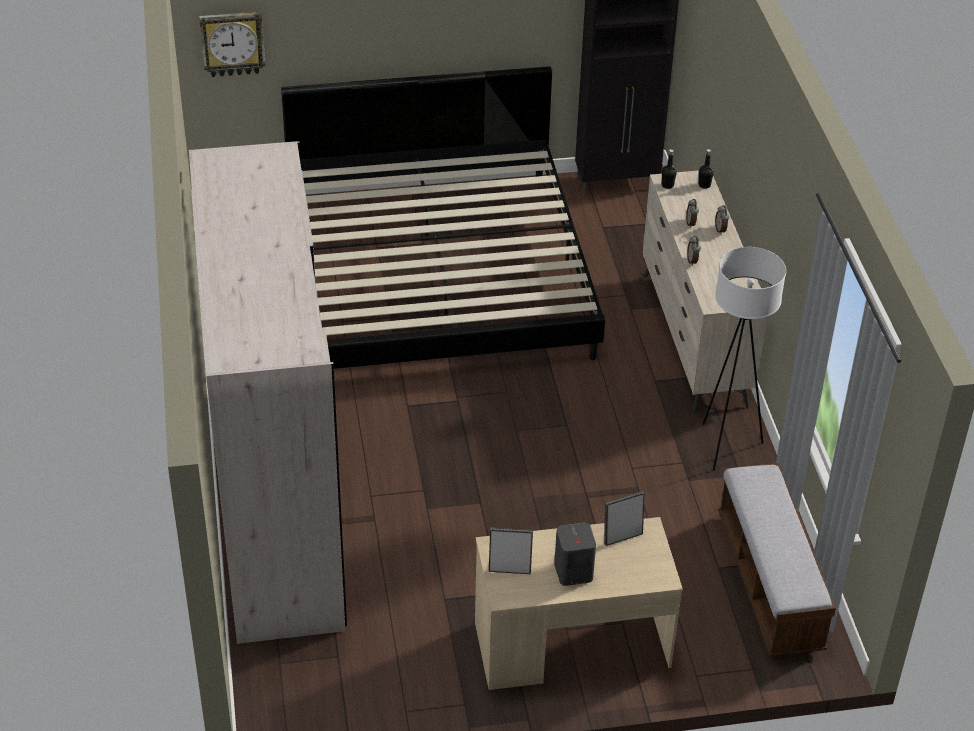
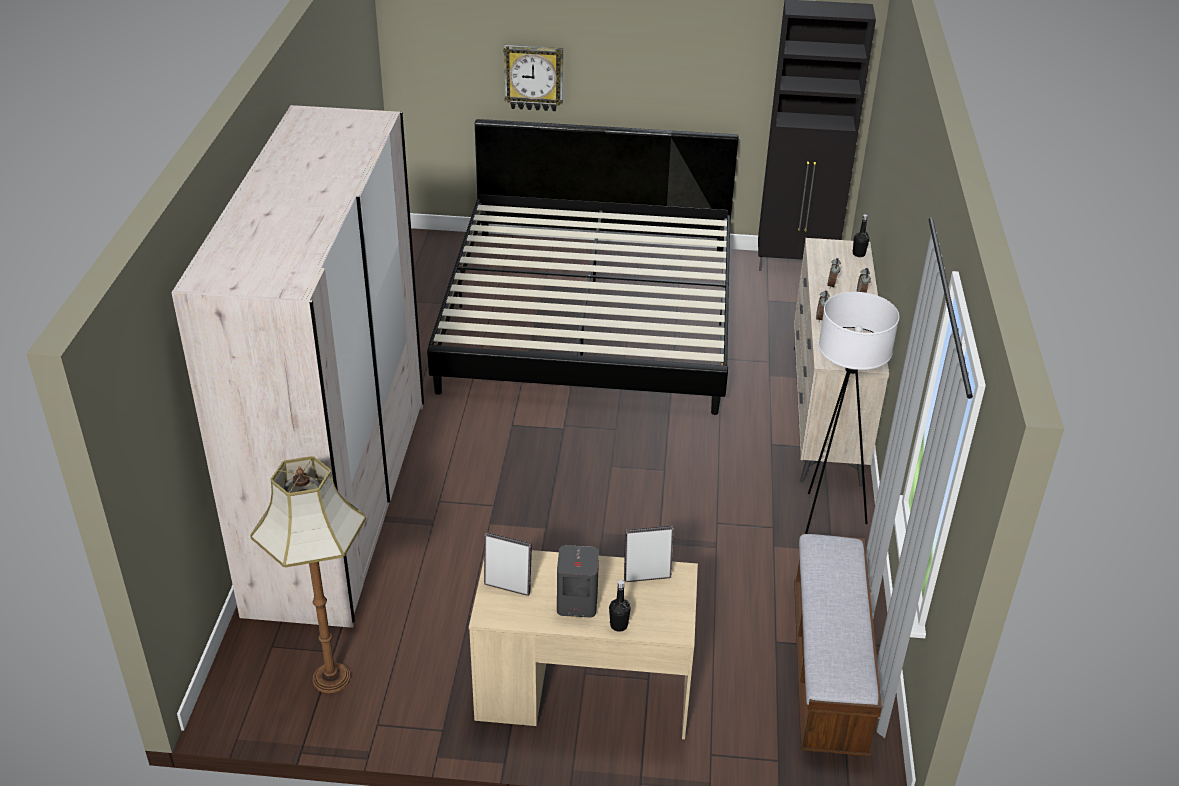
camera: 15 degrees right, 5 degrees down
(232, 43) = (433, 68): wall clock -> wall clock (534, 77)
(348, 681) = (332, 679): none -> floor lamp
(667, 185) = (820, 249): black bottle -> black bottle (619, 625)

